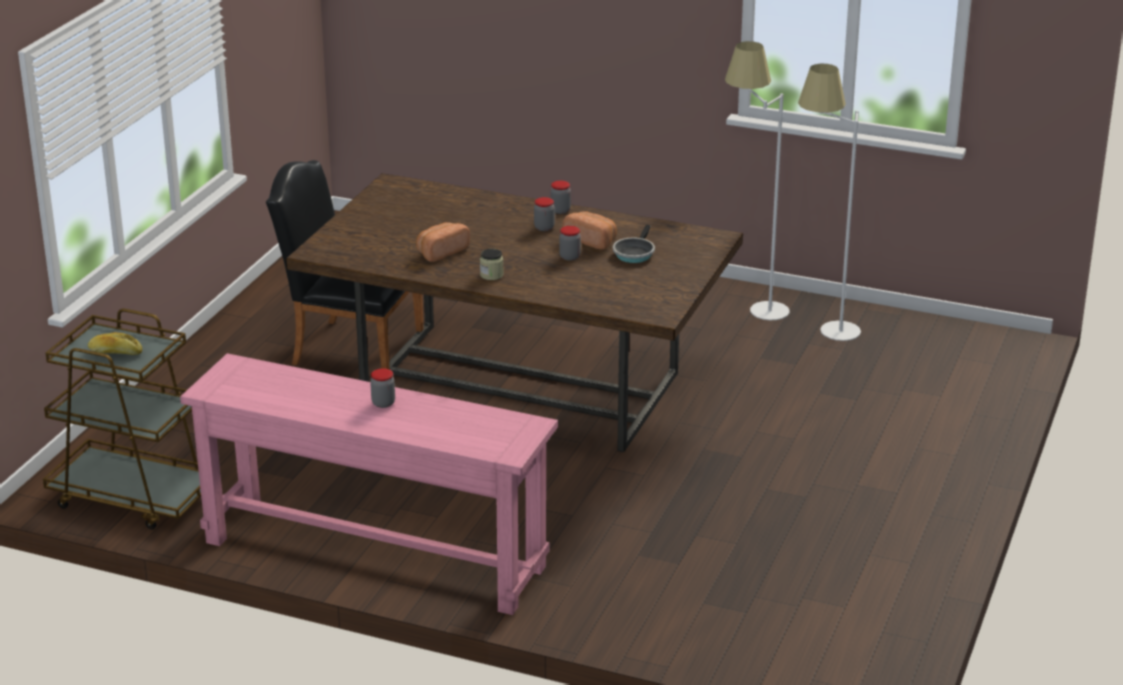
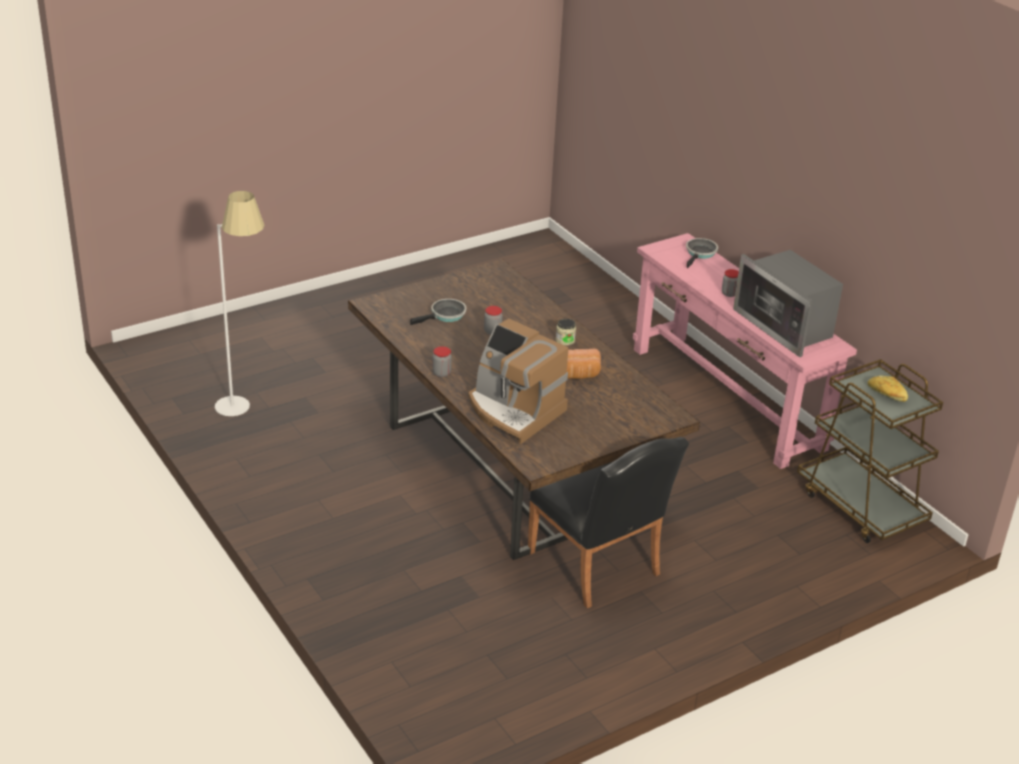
camera: 145 degrees left, 5 degrees up
(282, 390) = (785, 326): none -> microwave
(458, 207) = (514, 411): none -> coffee machine
(472, 442) = (700, 253): none -> frying pan
(544, 227) = (475, 363): jar -> none
(591, 240) = (458, 338): bread -> none
(751, 308) = (255, 453): white floor lamp -> none

